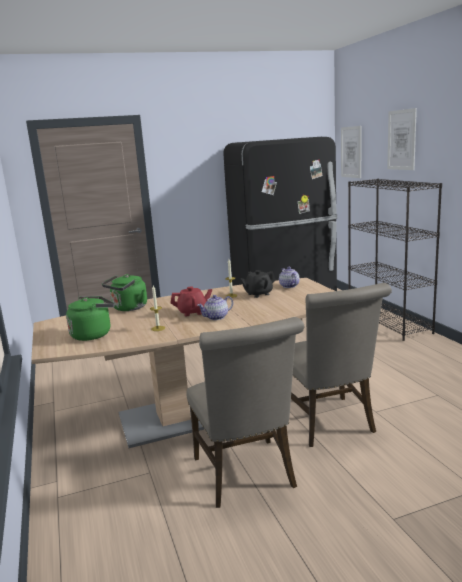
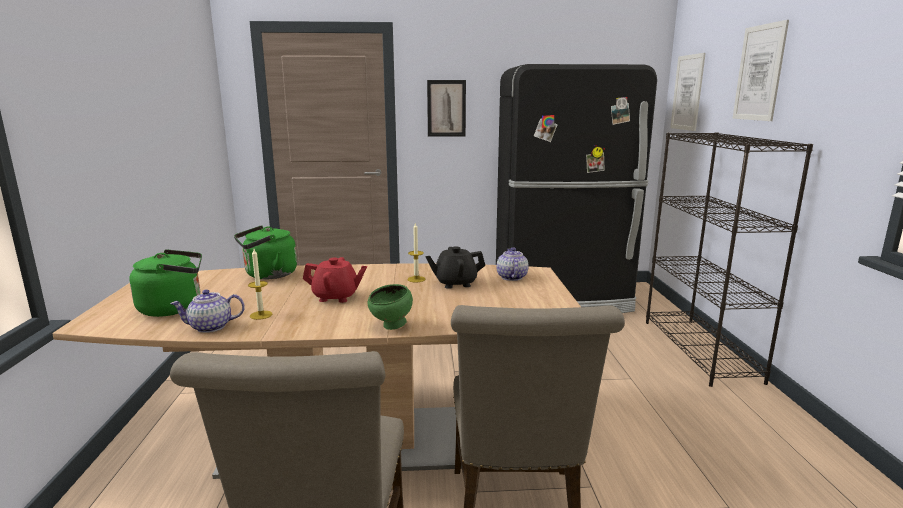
camera: 15 degrees right, 0 degrees up
(185, 176) = (446, 108): none -> picture
(216, 317) = (356, 312): teapot -> teapot (210, 327)
(247, 320) = (391, 327): none -> green bowl

